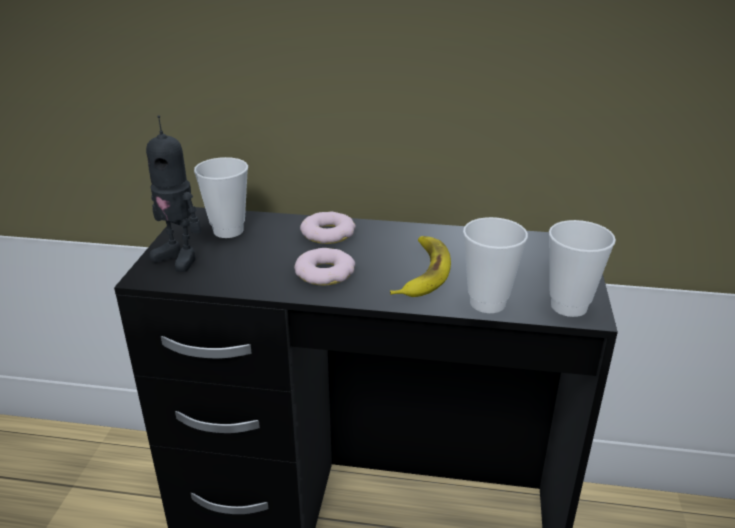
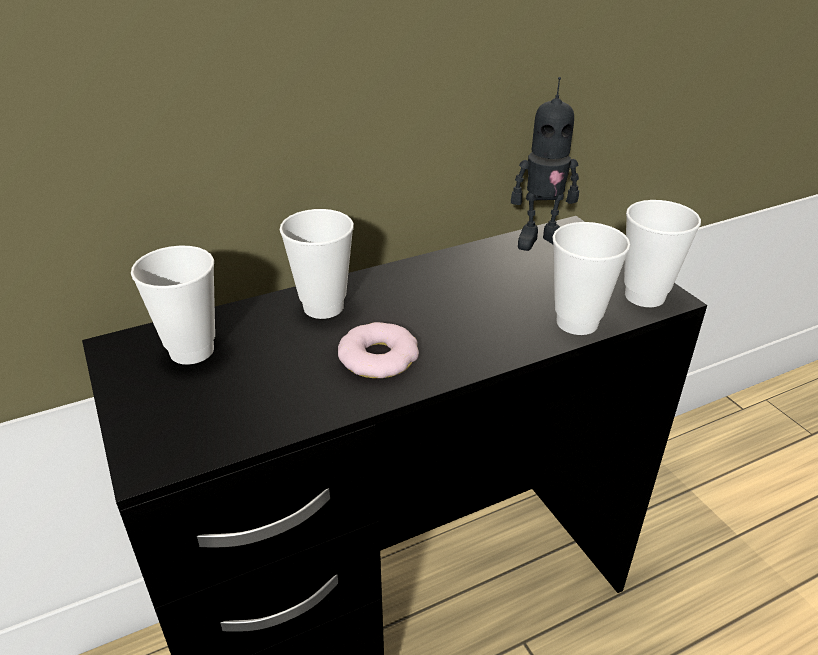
camera: 35 degrees left, 5 degrees up
(179, 258) = (167, 415): toy robot -> toy robot (540, 239)
(328, 233) = (323, 307): donut -> cup
(422, 272) = (478, 314): banana -> none

